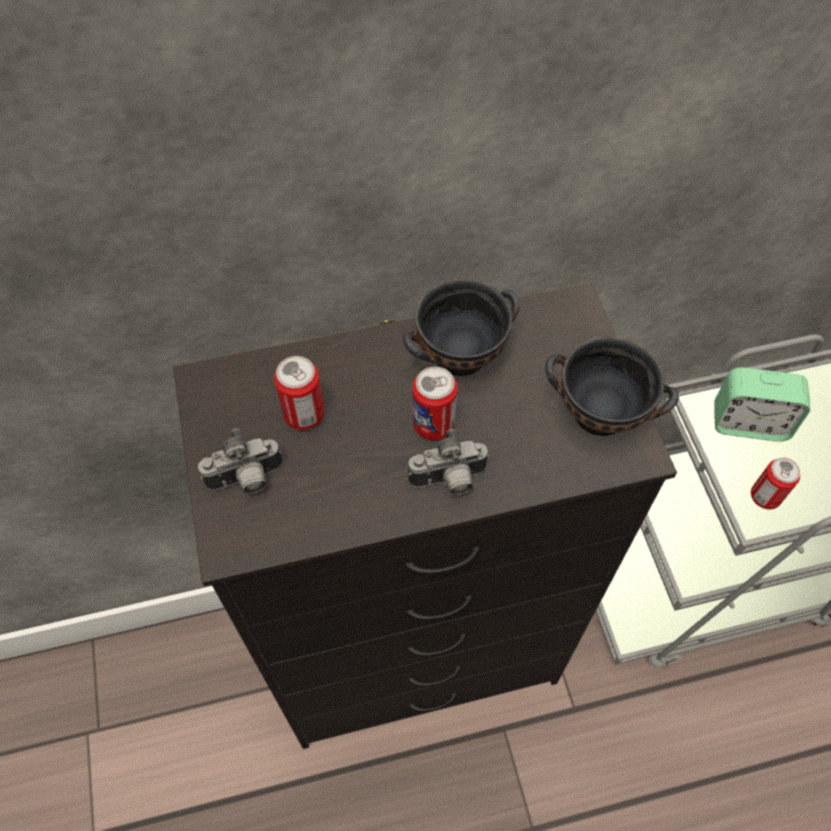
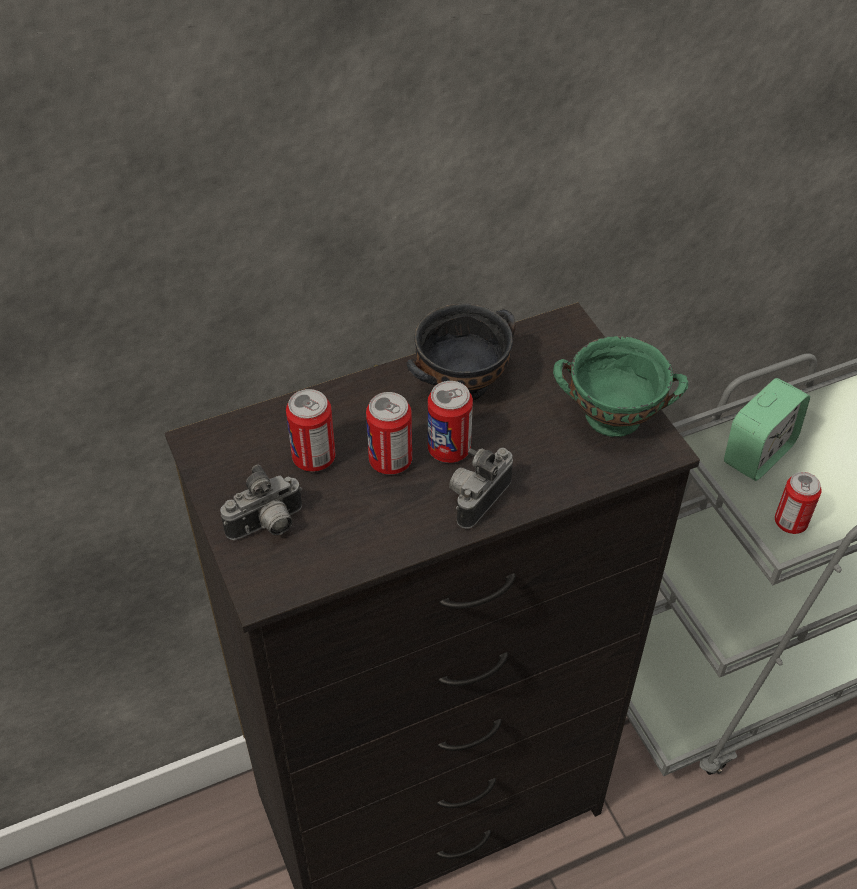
camera: 10 degrees left, 10 degrees down
(375, 428) = (390, 461): none -> can
(449, 481) = (476, 498): camera -> camera turned 150 degrees clockwise
(598, 411) = (611, 415): black bowl -> green bowl
(749, 423) = (758, 453): alarm clock -> alarm clock turned 45 degrees counterclockwise

